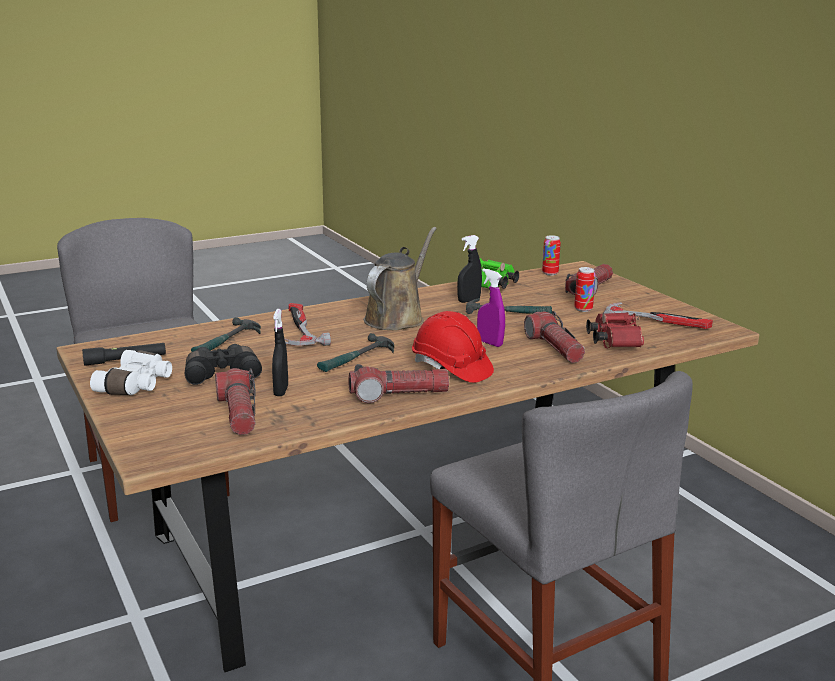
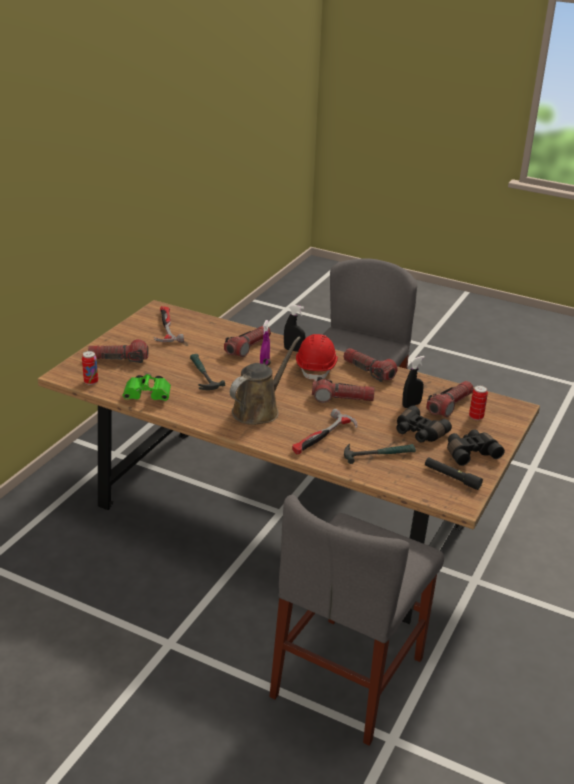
camera: 125 degrees left, 10 degrees up
(137, 385) = (470, 453): white binoculars -> black binoculars
(356, 359) = (342, 399): hammer -> flashlight
(397, 318) = (259, 410): brown watering can -> brown watering can turned 135 degrees clockwise
(469, 300) = (192, 395): black spray bottle -> black spray bottle (293, 350)
(583, 309) = (166, 353): can -> can (476, 417)
(613, 341) = (217, 333): red binoculars -> none

